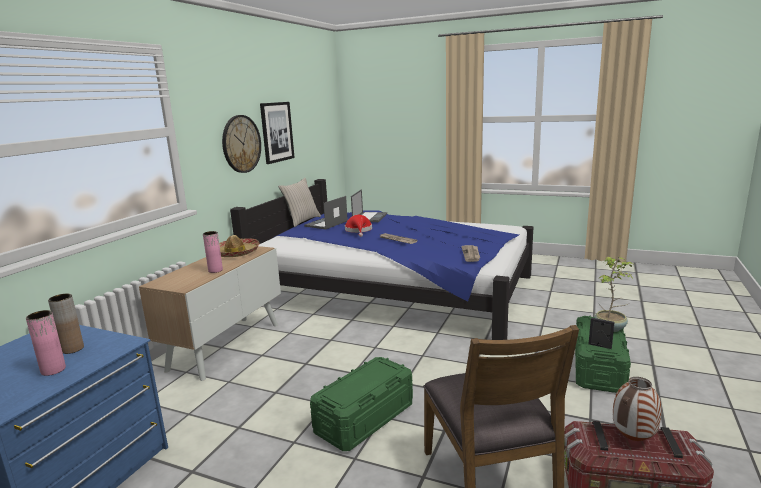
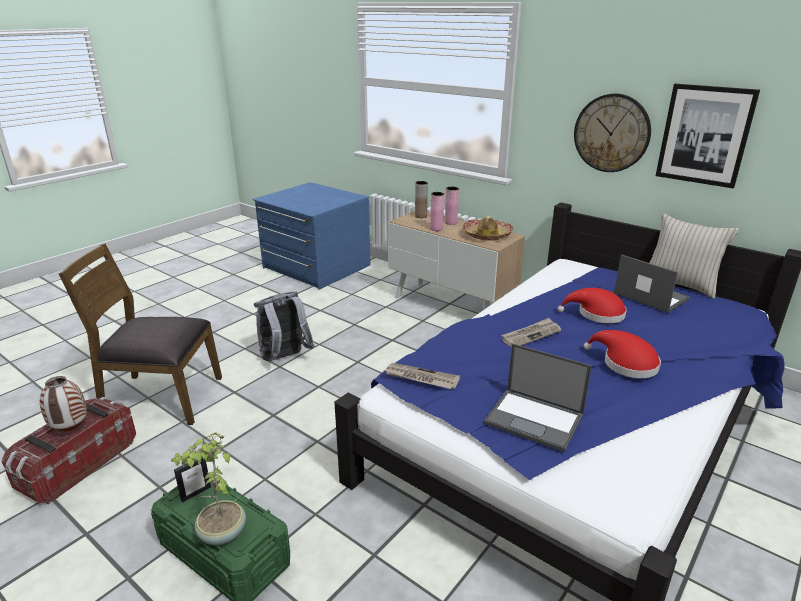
camera: 105 degrees right, 10 degrees up
(53, 370) = (296, 201): pink vase -> pink vase (451, 222)
(72, 349) = (319, 202): brown vase -> brown vase (421, 216)
(365, 418) = (284, 358): green storage box -> grey backpack
(370, 217) = (691, 333): laptop -> laptop (535, 419)
(412, 224) = (625, 363): none -> red hat

